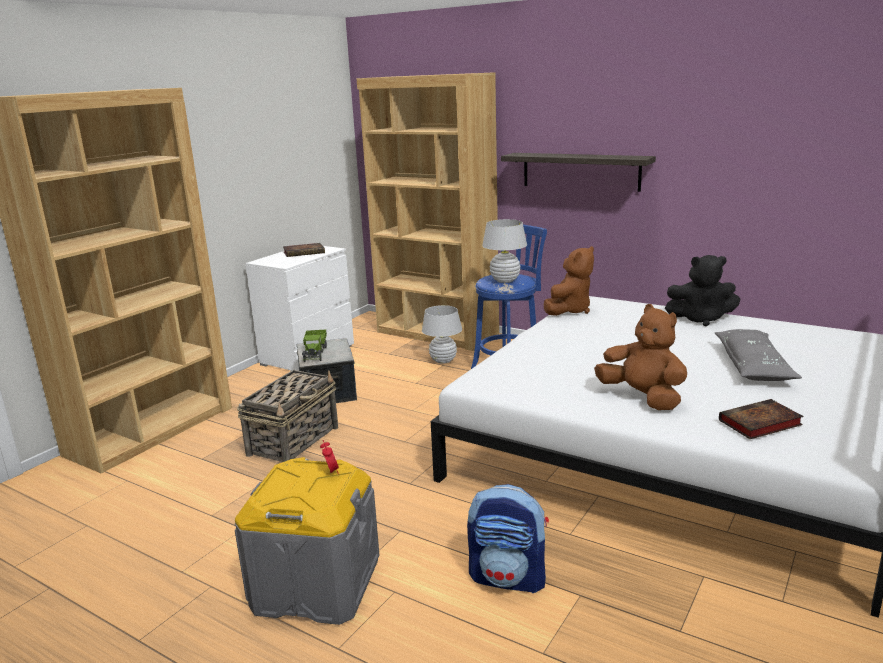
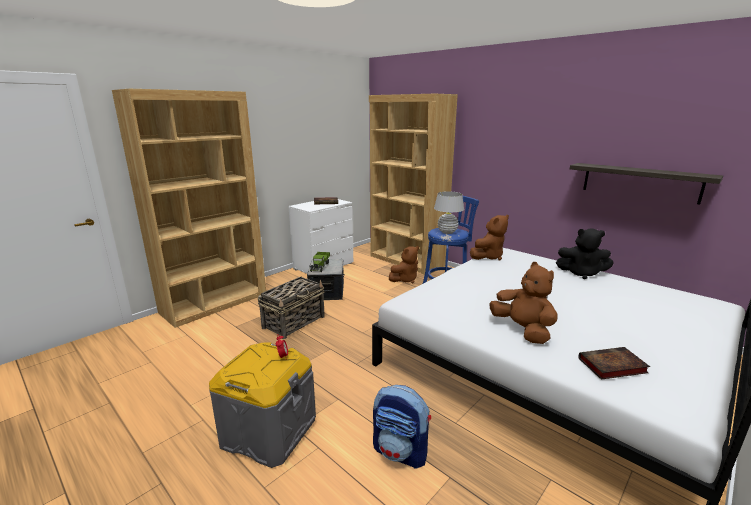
camera: 10 degrees right, 0 degrees up
(443, 361) = (405, 279): white table lamp -> brown plush toy
(580, 171) = (508, 163): shelf -> shelf (640, 182)
(753, 366) = (615, 315): grey pillow -> none

